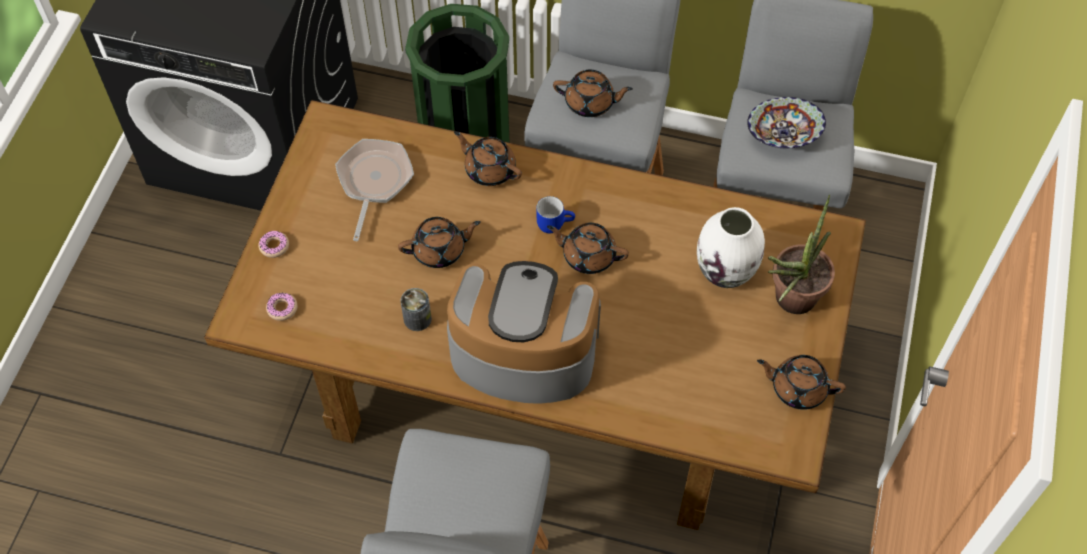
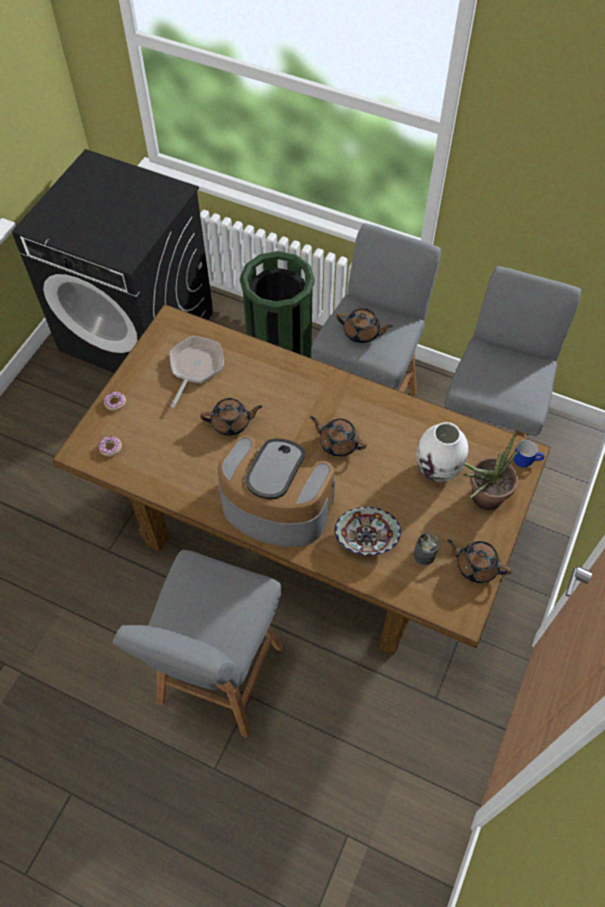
camera: 10 degrees right, 0 degrees up
(417, 319) = (205, 470): can -> can (424, 555)
(489, 169) = (279, 370): brown teapot -> none
(554, 222) = (318, 415): blue mug -> blue mug (526, 459)
(783, 136) = (499, 376): bowl -> bowl (366, 539)

